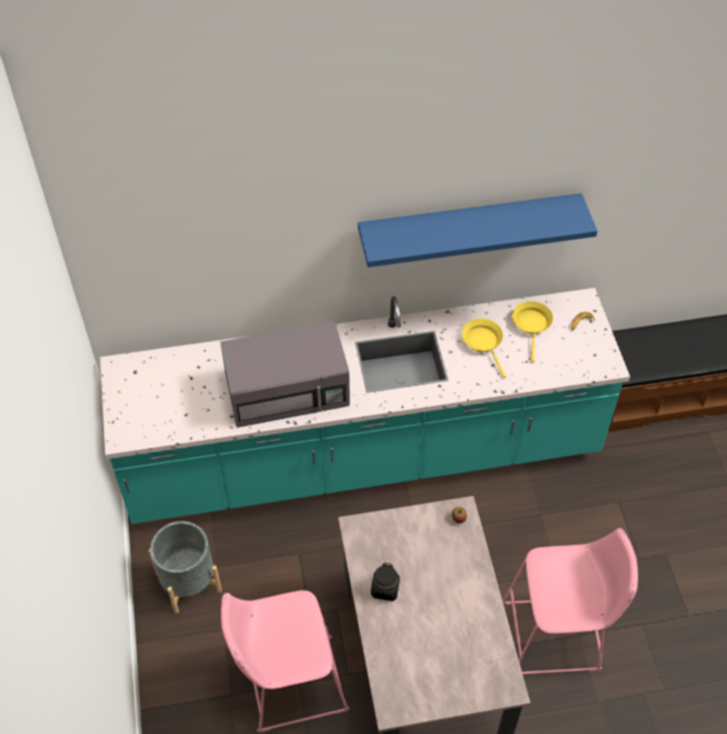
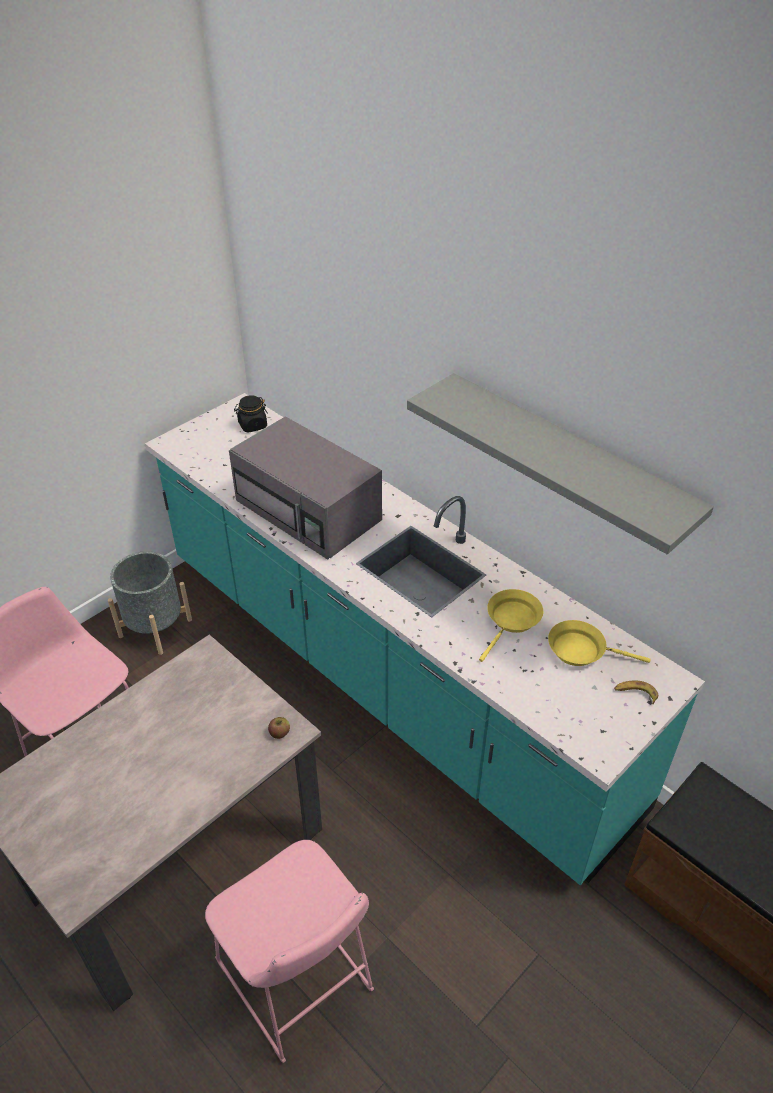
camera: 55 degrees right, 10 degrees down
(385, 589) = (144, 715): black jar -> black jar (252, 425)
(469, 223) = (567, 459): blue shelf -> grey shelf
(532, 325) = (581, 650): yellow frying pan -> yellow frying pan turned 135 degrees counterclockwise

